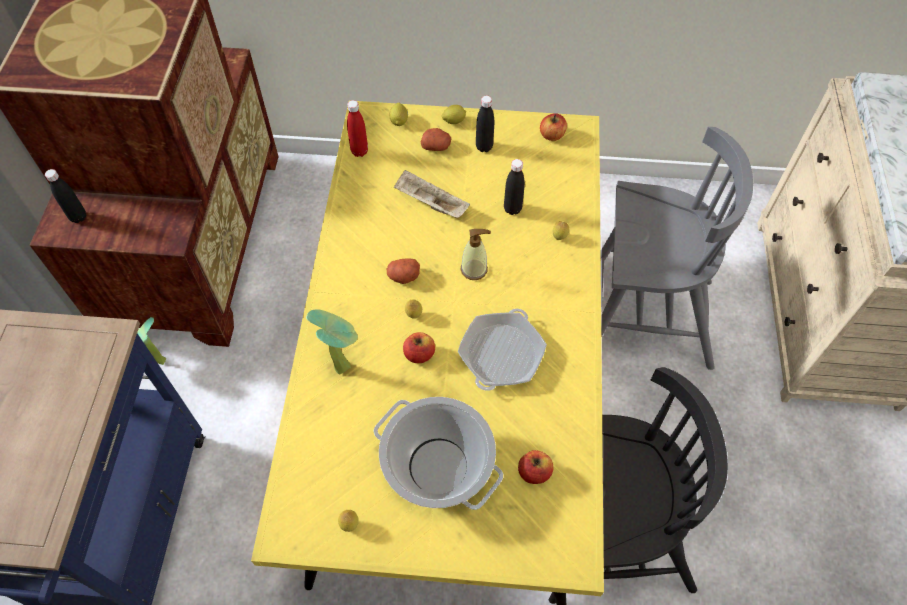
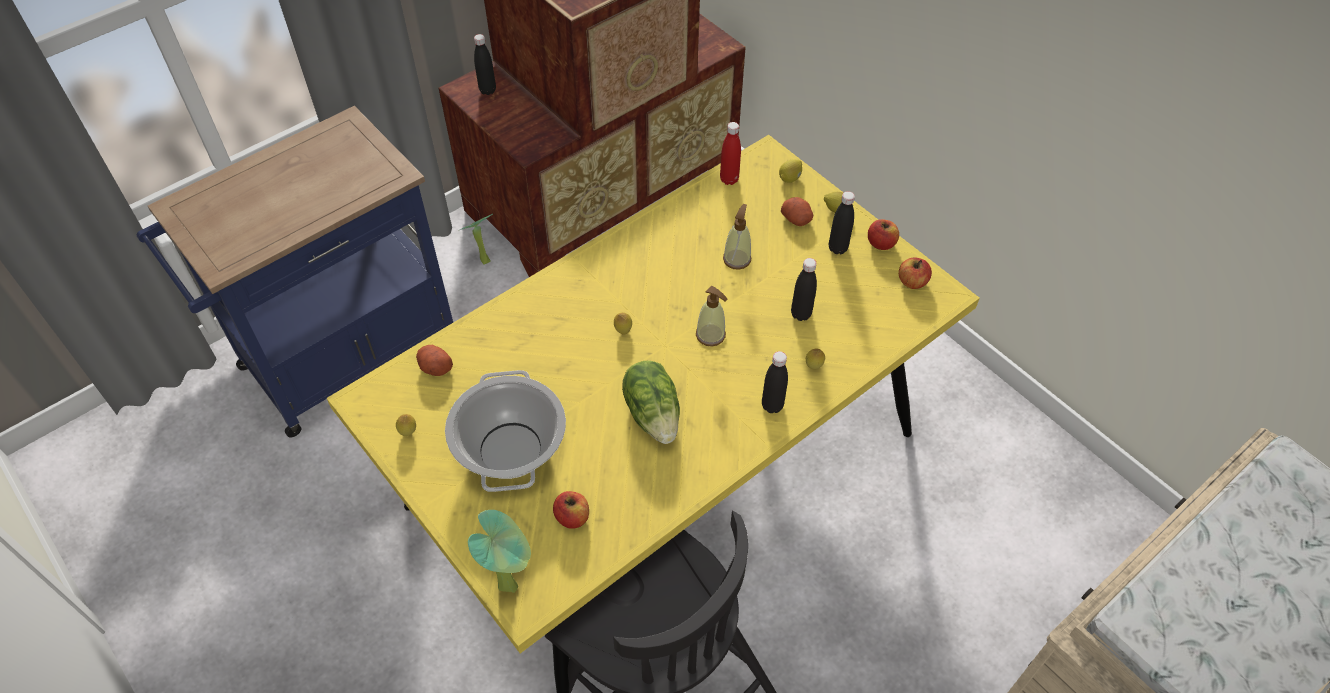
camera: 45 degrees right, 5 degrees down
(343, 364) = (531, 323): potted plant -> potted plant (511, 583)
(403, 276) = (649, 297): potato -> potato (435, 367)
(419, 354) = (593, 361): apple -> apple (881, 243)
(430, 203) = (737, 259): beige tray -> soap dispenser
(501, 354) = (653, 413): frying pan -> lettuce
(565, 284) = (772, 405): none -> black bottle
(646, 316) = (916, 552): grey chair -> none

